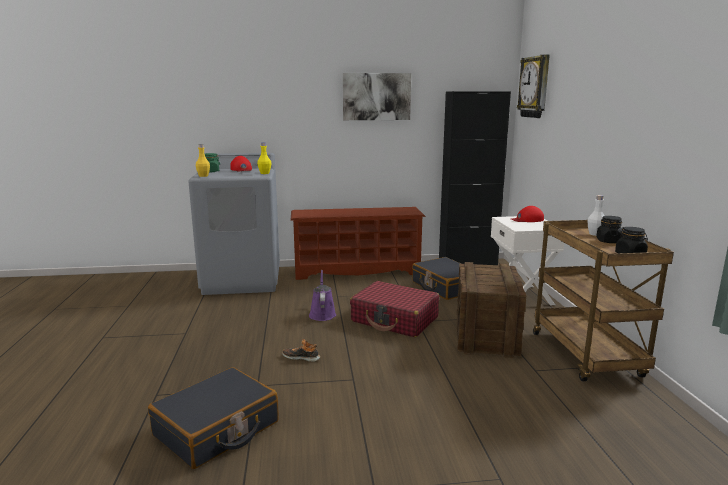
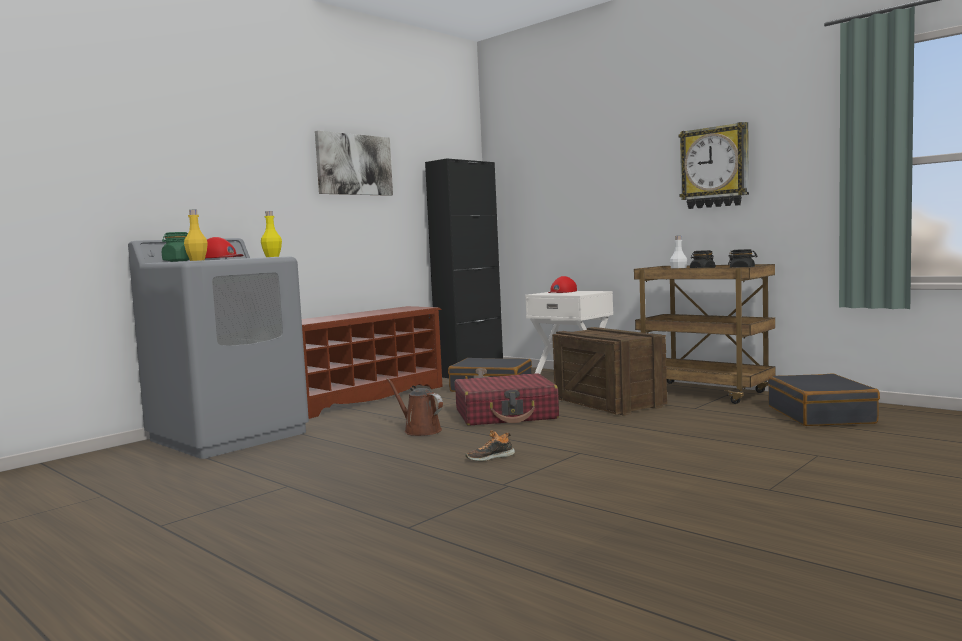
camera: 40 degrees left, 10 degrees down
(217, 429) = (553, 517): black suitcase -> black suitcase (821, 415)
(322, 314) = (419, 430): purple watering can -> brown watering can
(535, 87) = (519, 157): wall clock -> wall clock (715, 167)

